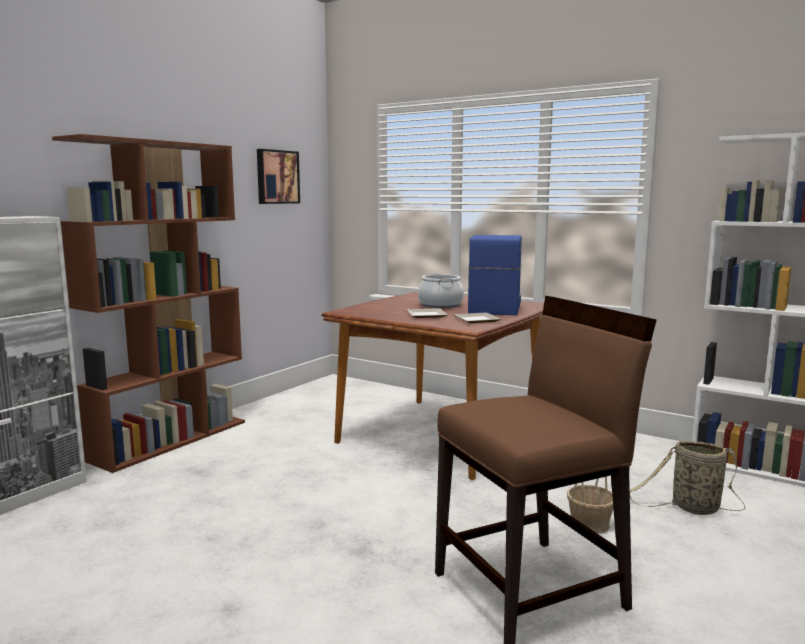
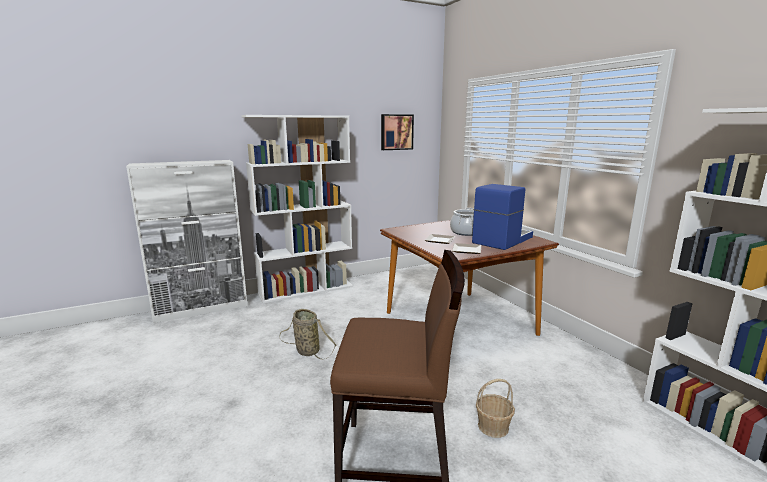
camera: 30 degrees right, 5 degrees up
(171, 440) = (306, 290): brown bookcase -> white bookcase
(692, 508) = (597, 444): basket -> basket (306, 350)

